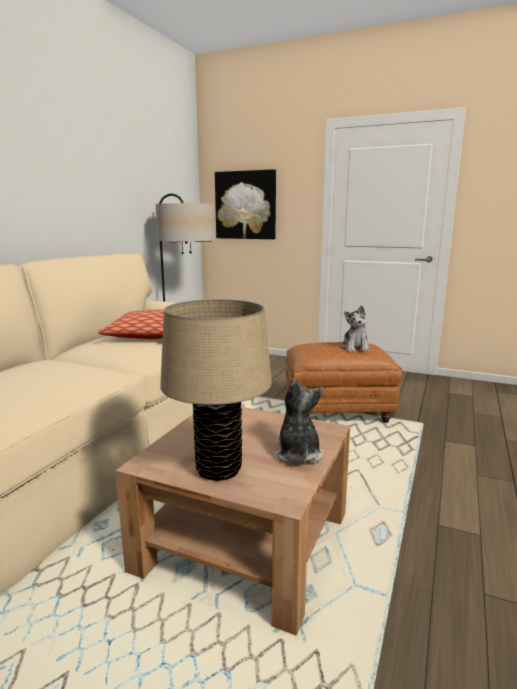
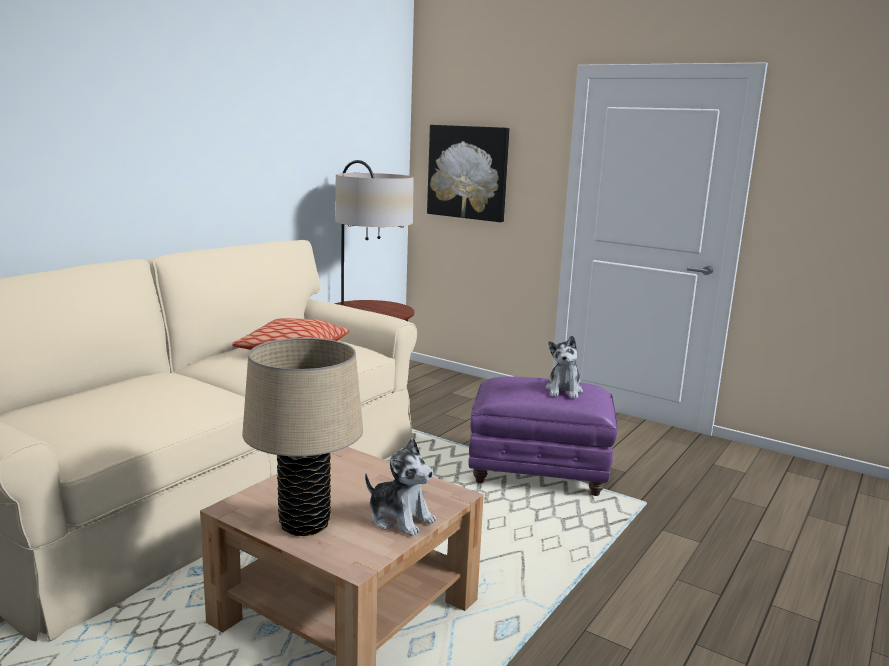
camera: 10 degrees right, 0 degrees up
(297, 454) = (400, 518): plush toy -> plush toy turned 120 degrees clockwise
(338, 411) = (539, 472): brown ottoman -> purple ottoman

